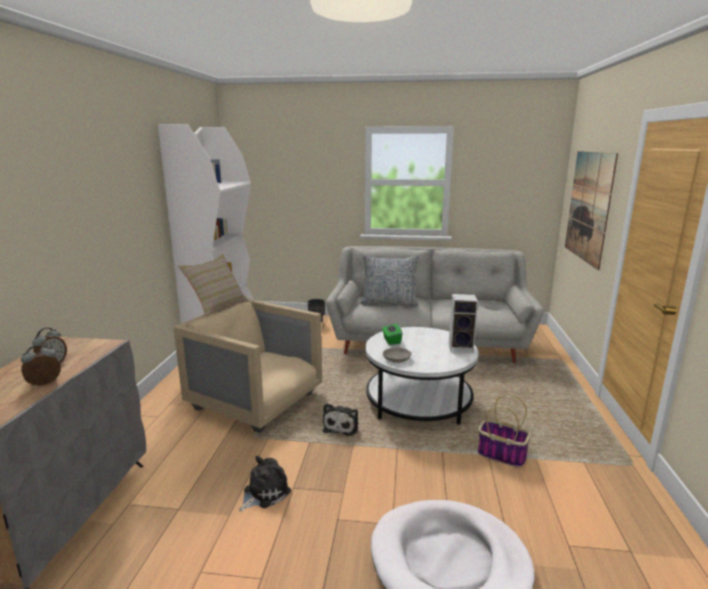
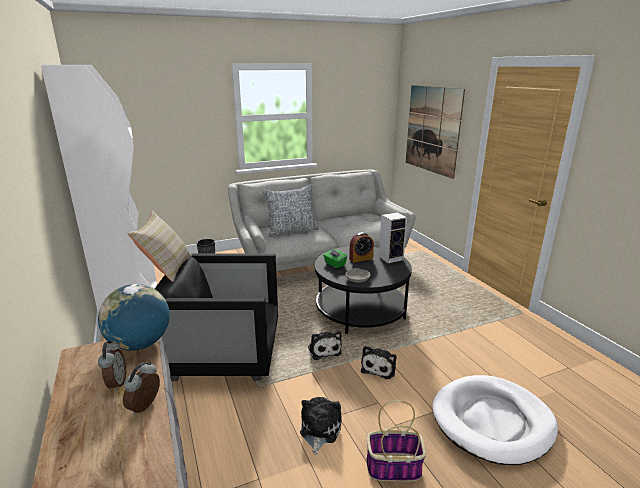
camera: 30 degrees left, 5 degrees up
(101, 346) = (140, 344): none -> globe
(256, 401) = (226, 353): beige armchair -> black armchair
(379, 461) = (379, 367): none -> plush toy
(418, 401) = (360, 310): white coffee table -> black coffee table
(426, 341) = (361, 258): none -> alarm clock
(500, 455) = (450, 332): basket -> basket (393, 468)

